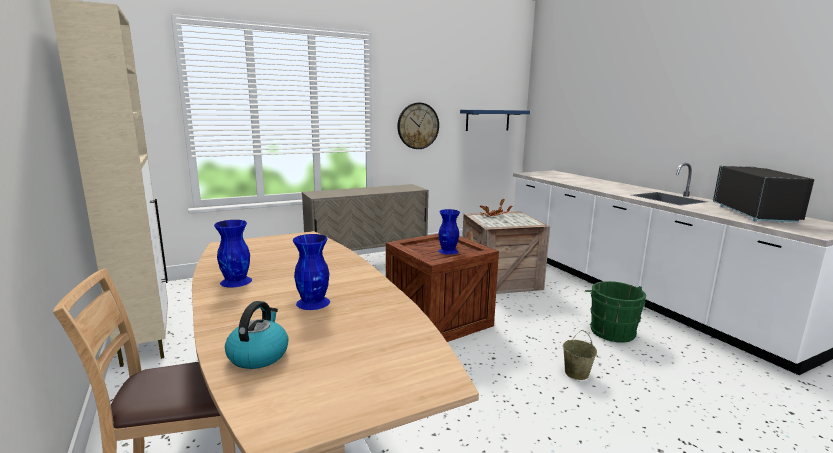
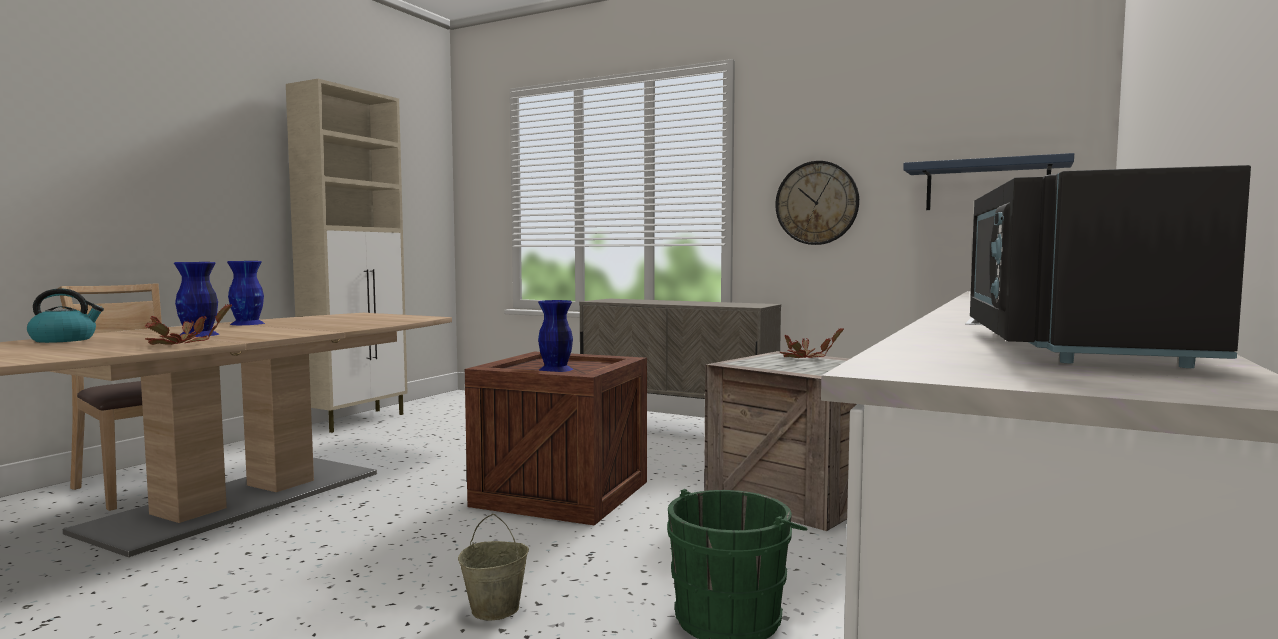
camera: 55 degrees right, 10 degrees down
(386, 311) = (181, 344): none -> potted plant
(755, 214) = (1067, 346): black microwave -> black microwave turned 135 degrees clockwise

